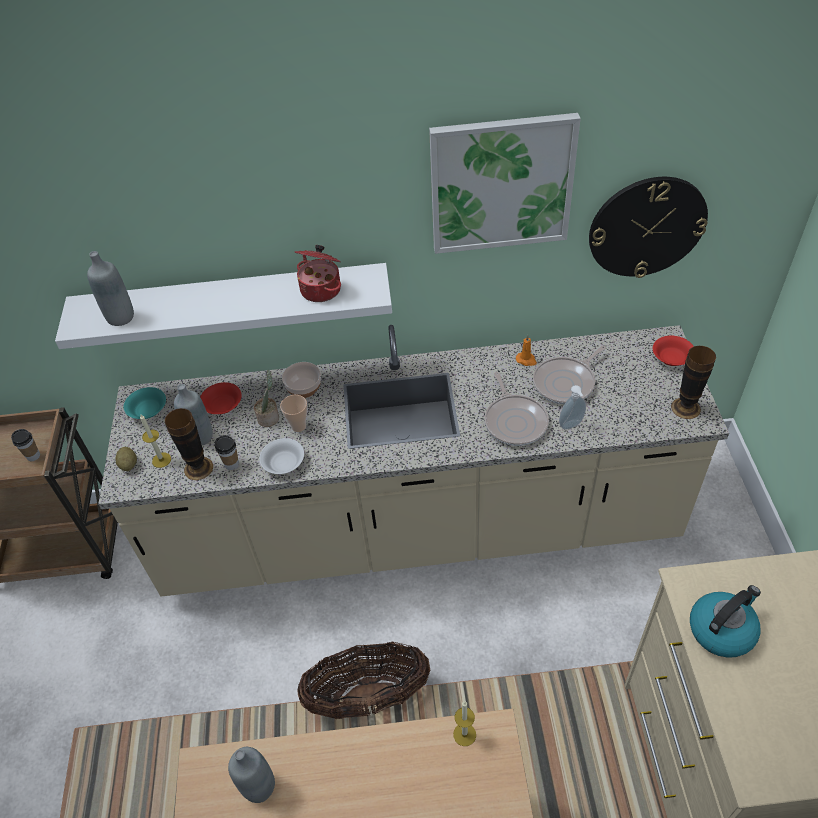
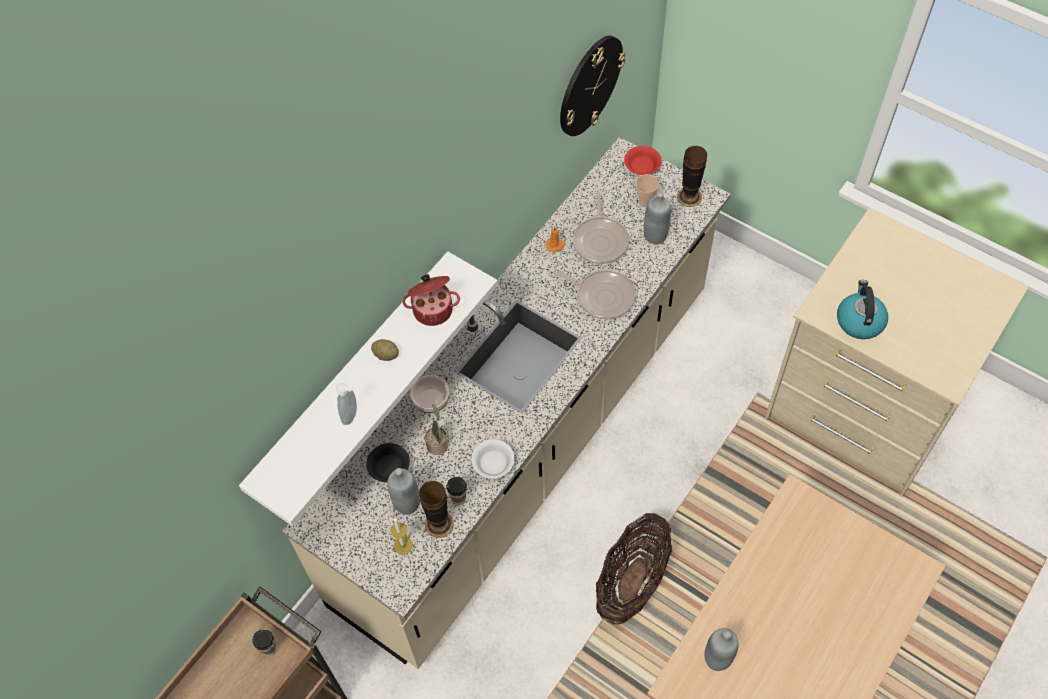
camera: 50 degrees left, 10 degrees up
(120, 317) = (314, 459): grey bottle -> grey bottle (655, 235)
(129, 464) = (384, 571): potato -> potato (386, 355)
(147, 410) = (336, 524): turquoise bowl -> none
(223, 405) = (389, 467): red bowl -> black bowl
(298, 426) = (467, 430): cup -> cup (645, 201)
(464, 734) = (783, 513): candle -> none
(501, 184) = (509, 129): picture -> none
(571, 425) = (639, 268): soap dispenser -> soap dispenser (351, 415)

